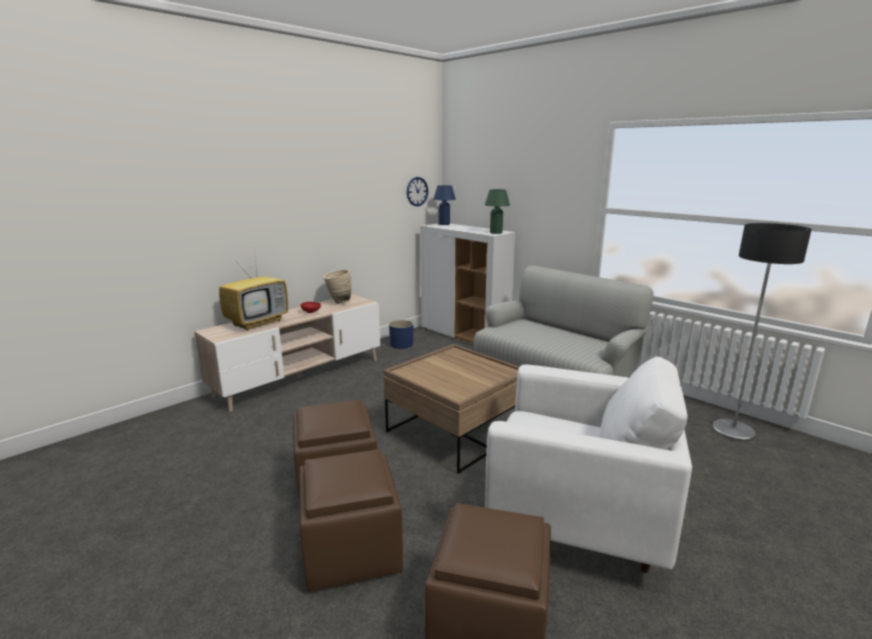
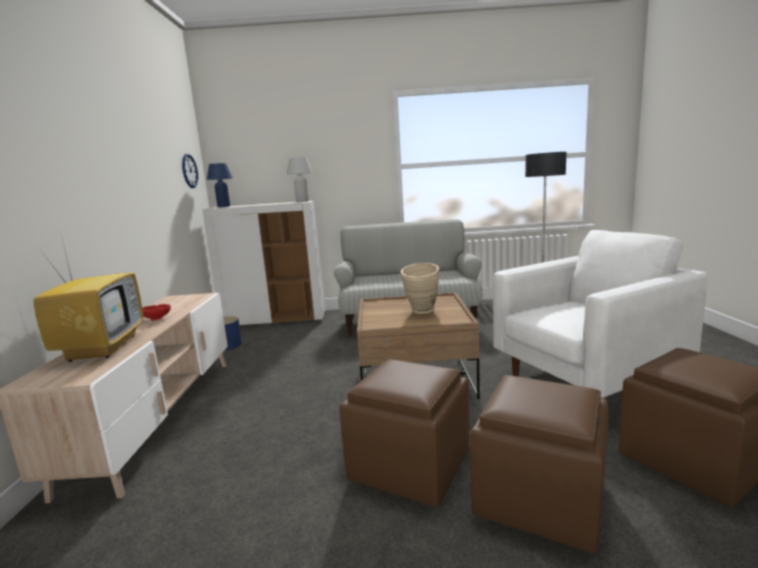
camera: 45 degrees left, 5 degrees down
(338, 303) = (171, 304): beige vase -> beige vase (422, 312)
(496, 233) = (302, 201): green table lamp -> white table lamp

